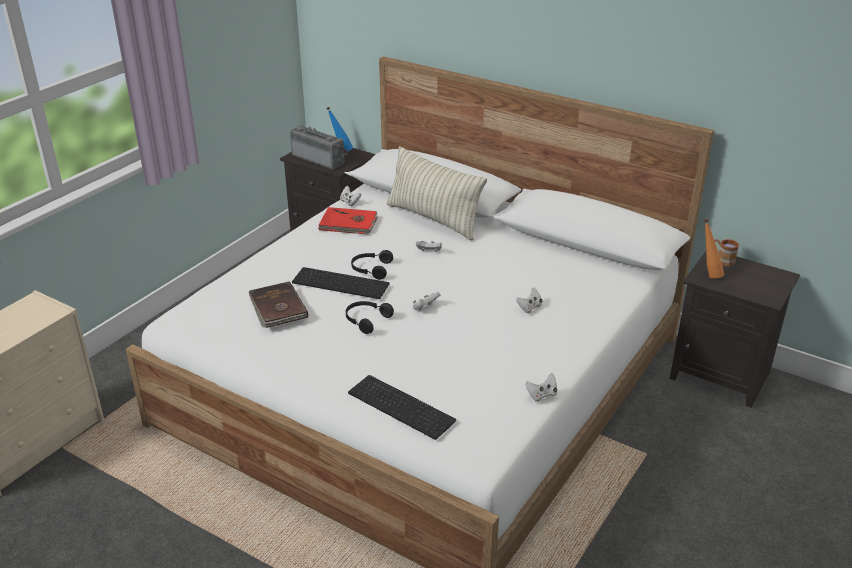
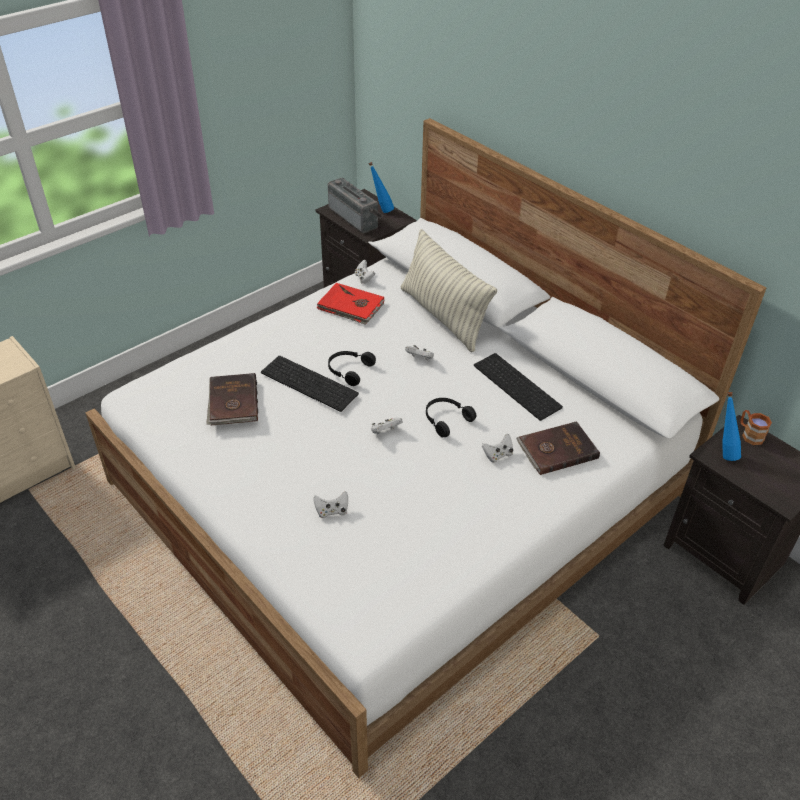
camera: 15 degrees right, 10 degrees up
(366, 320) = (317, 435): black headphones -> black headphones (446, 419)
(403, 406) = (309, 555): keyboard -> keyboard (519, 386)
(542, 395) = (463, 574): white game controller -> white game controller (332, 511)
(576, 296) = (556, 449): none -> brown book
(708, 274) = (723, 452): orange bottle -> blue bottle

